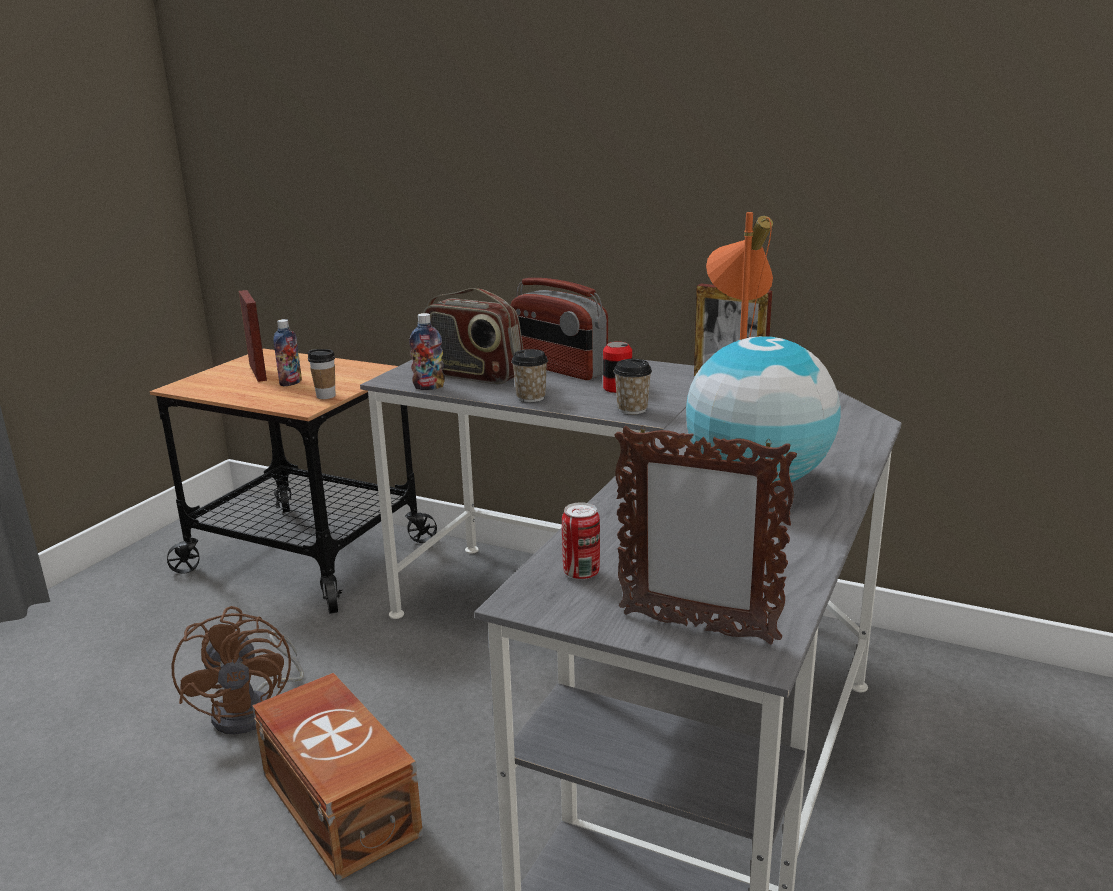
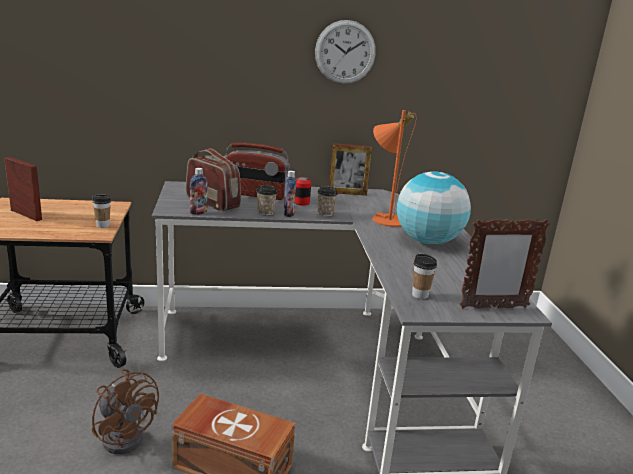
camera: 35 degrees left, 0 degrees up
(290, 383) = (63, 219): bottle -> bottle (288, 214)
(472, 375) = (213, 203): radio -> radio turned 135 degrees counterclockwise
(581, 573) = (420, 295): can -> cup
(735, 110) = (345, 52): none -> wall clock

